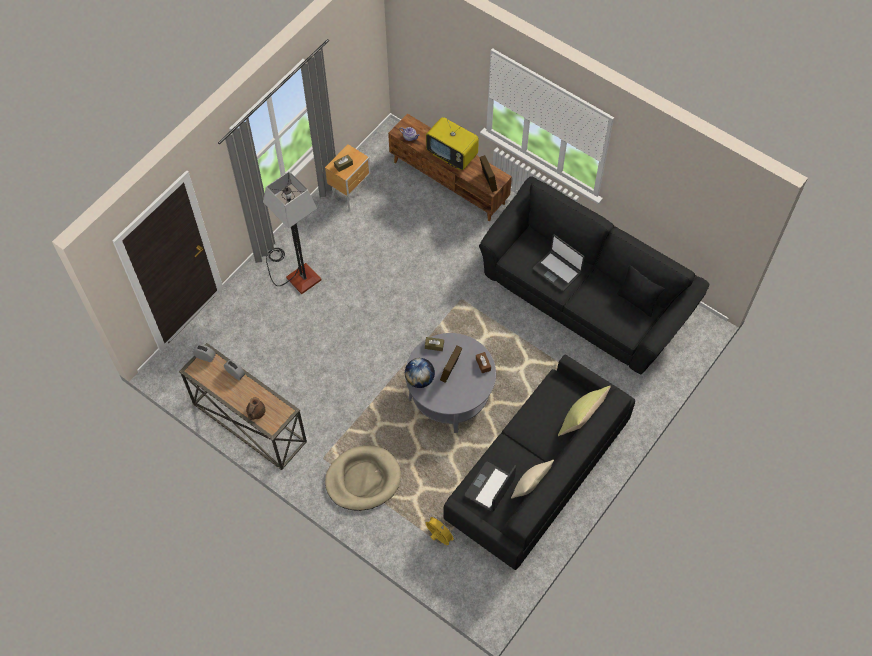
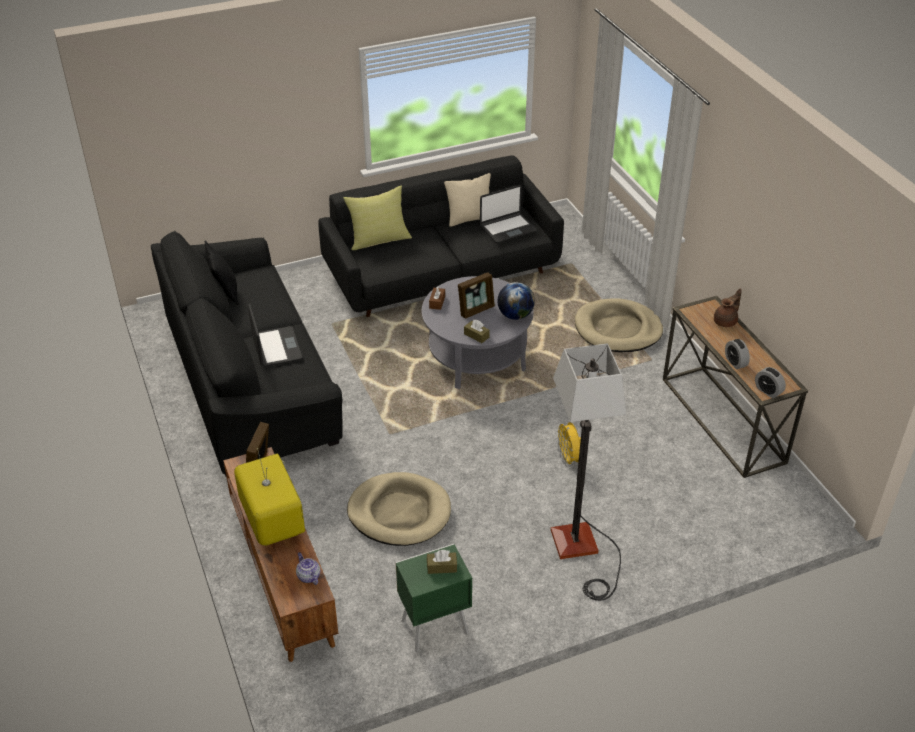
camera: 150 degrees left, 20 degrees down
(351, 194) = (433, 627): brown nightstand -> green nightstand
(415, 249) = (399, 512): none -> beige dog bed
(439, 537) = (569, 268): yellow fan -> yellow fan (568, 459)

